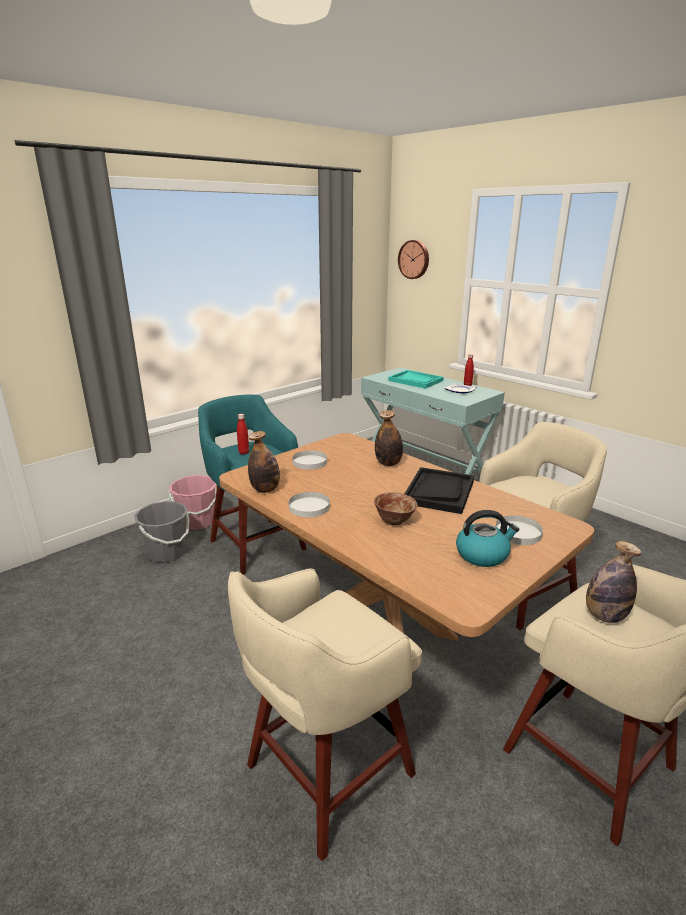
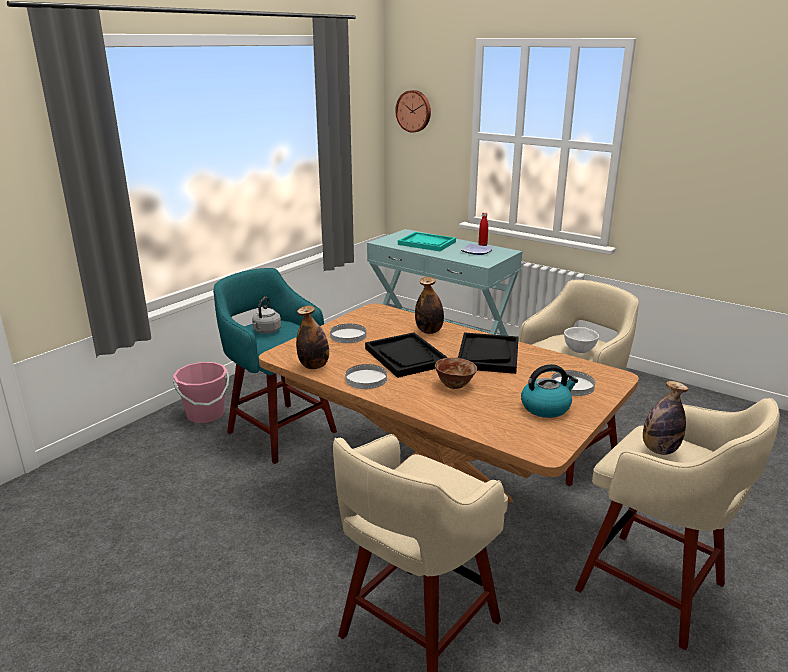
camera: 10 degrees left, 0 degrees up
(167, 553) = (182, 450): grey bucket -> none
(244, 452) = (266, 331): red bottle -> grey kettle
(356, 487) = (406, 357): none -> black tray
(539, 493) = (579, 350): none -> white bowl

